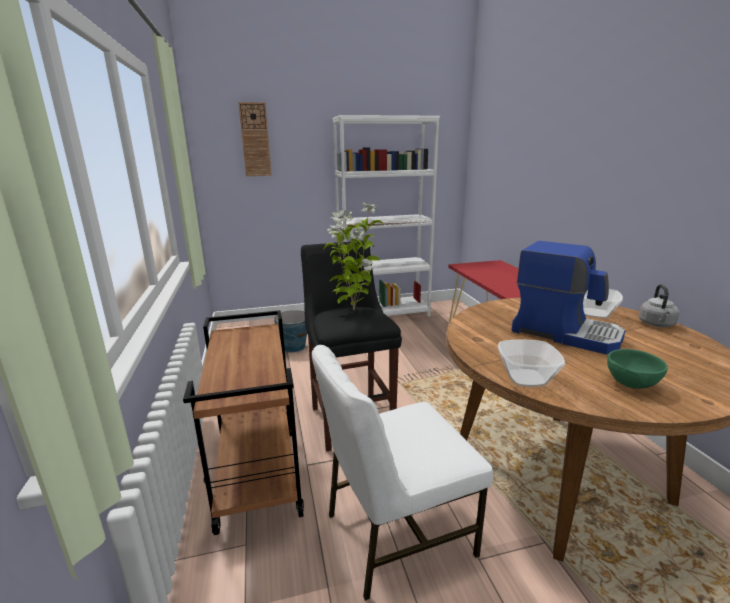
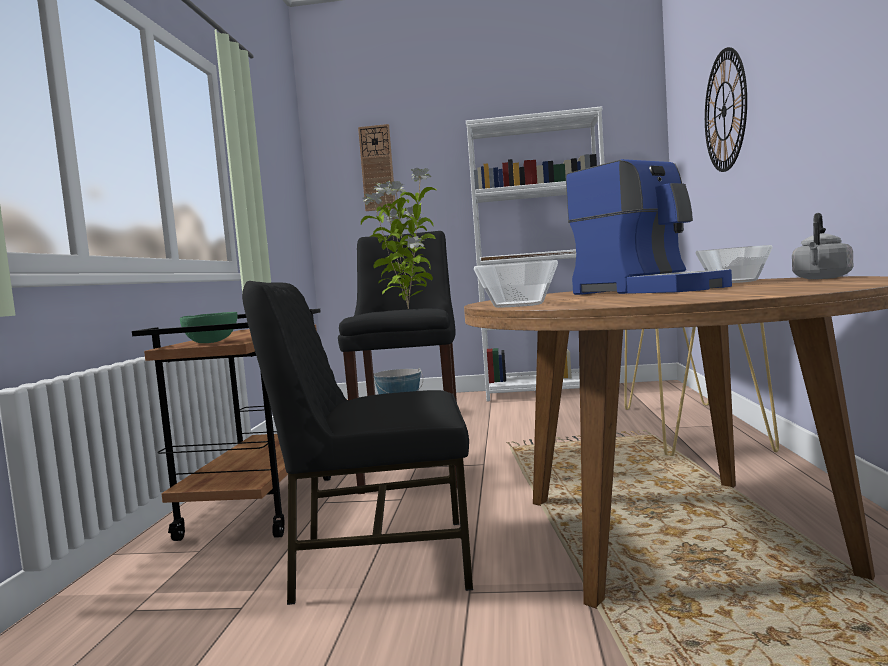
camera: 20 degrees right, 15 degrees down
(396, 532) = (379, 560): white chair -> black chair
(540, 148) = (724, 111): none -> wall clock
(630, 383) = (663, 297): green bowl -> green bowl (211, 342)

